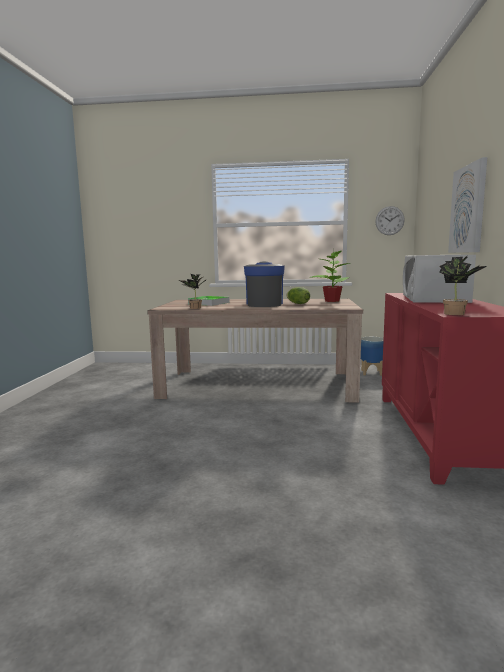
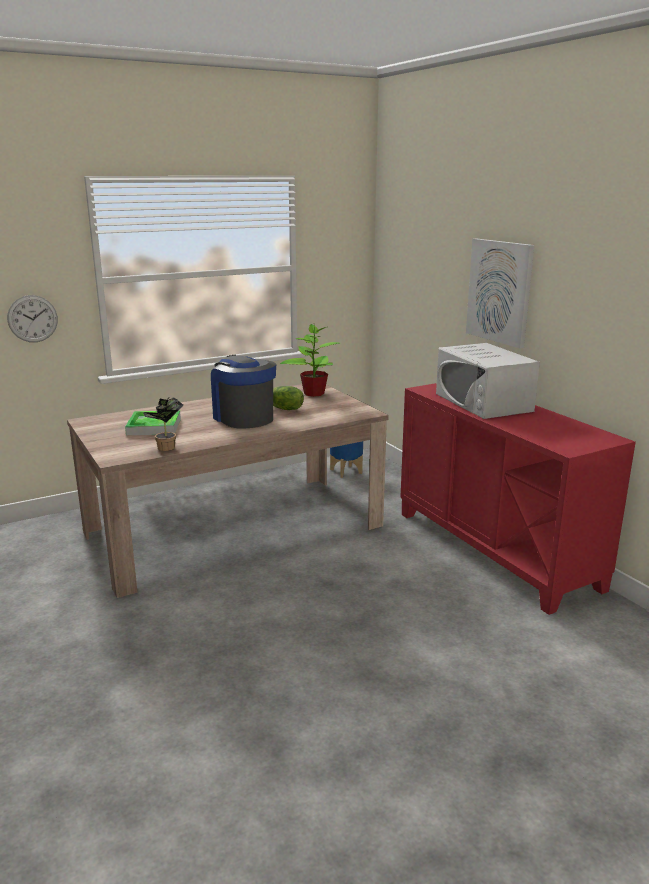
camera: 35 degrees left, 10 degrees up
(389, 220) = (346, 263): wall clock -> wall clock (32, 318)
(457, 314) = (569, 448): potted plant -> none

